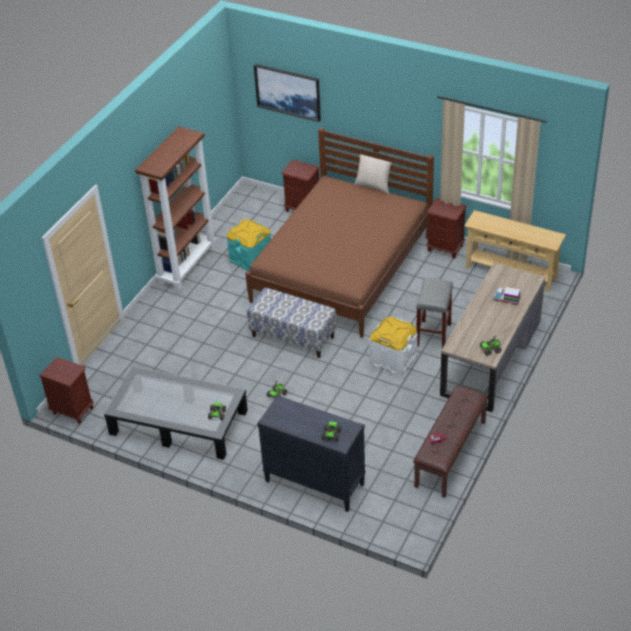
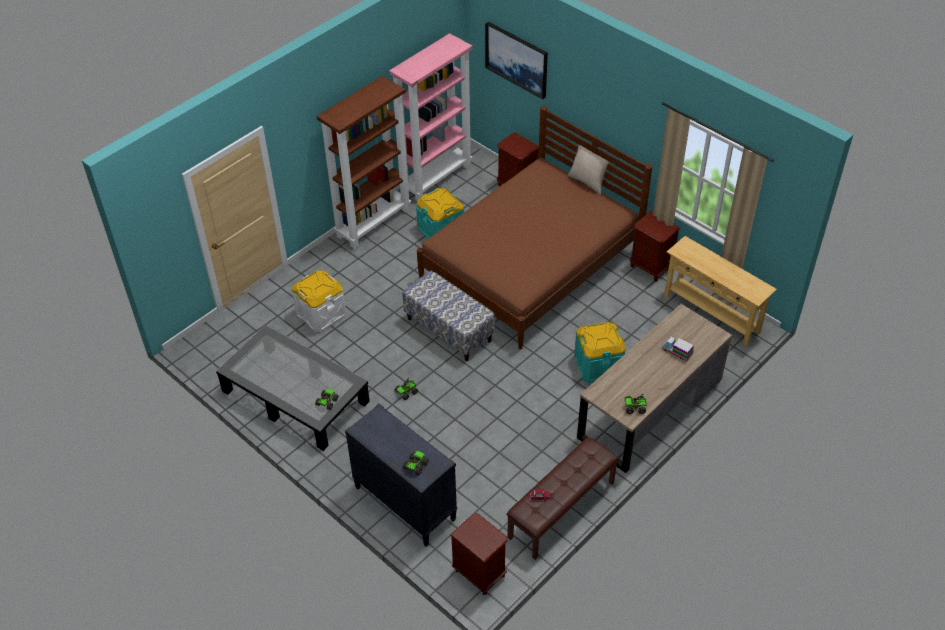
camera: 15 degrees right, 5 degrees up
(73, 410) = (198, 355): brown nightstand -> brown nightstand (480, 573)
(228, 216) = (436, 177): none -> pink bookcase
(393, 359) = (544, 382): white storage box -> white storage box (321, 314)
(433, 334) = (598, 365): grey stool -> turquoise storage box

